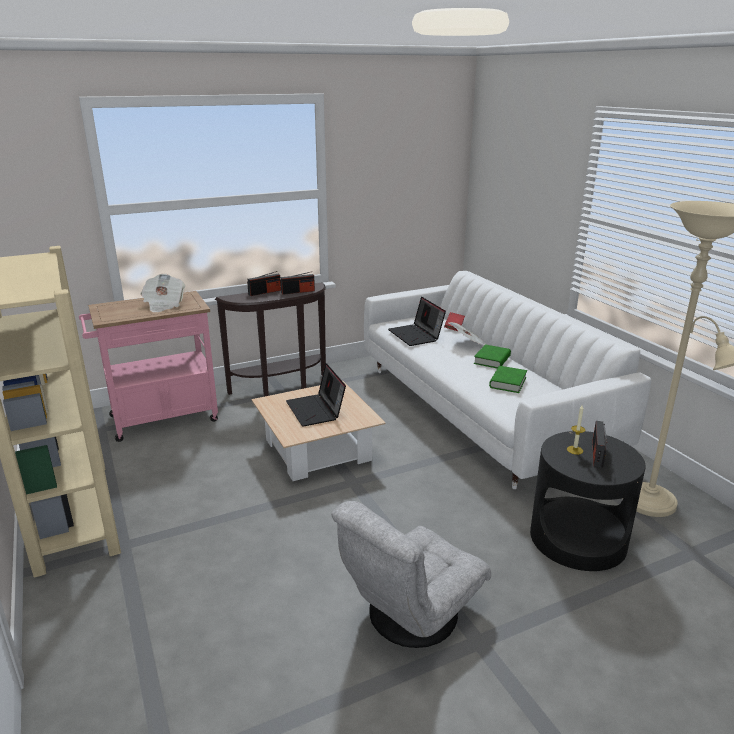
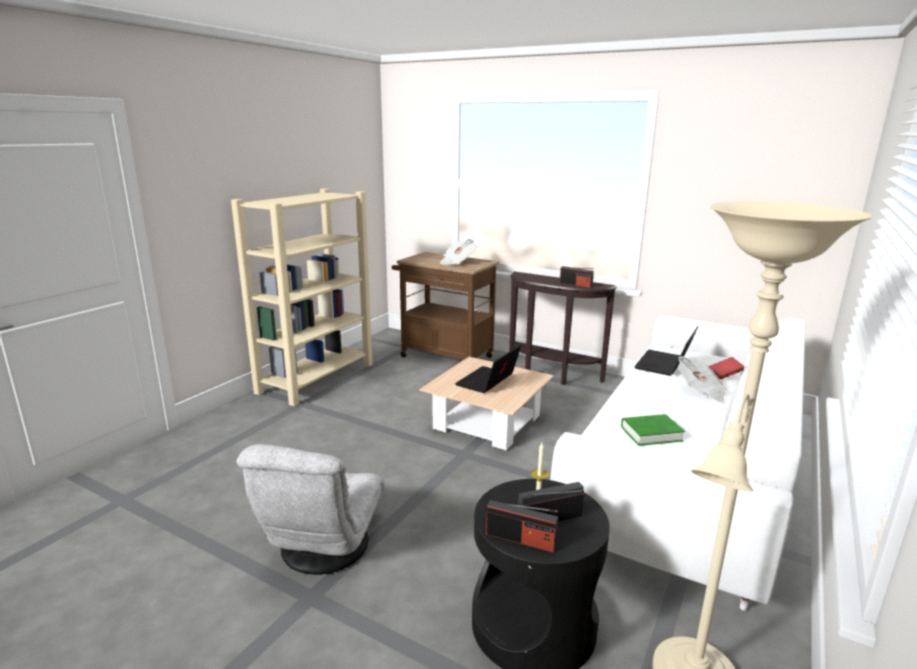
camera: 55 degrees right, 5 degrees down
(160, 419) = (444, 356): pink cart -> brown cart
(265, 292) = (551, 278): radio -> radio (521, 539)
(412, 611) = (323, 544): grey armchair -> grey armchair turned 90 degrees counterclockwise
(492, 360) = (688, 412): green book -> none

